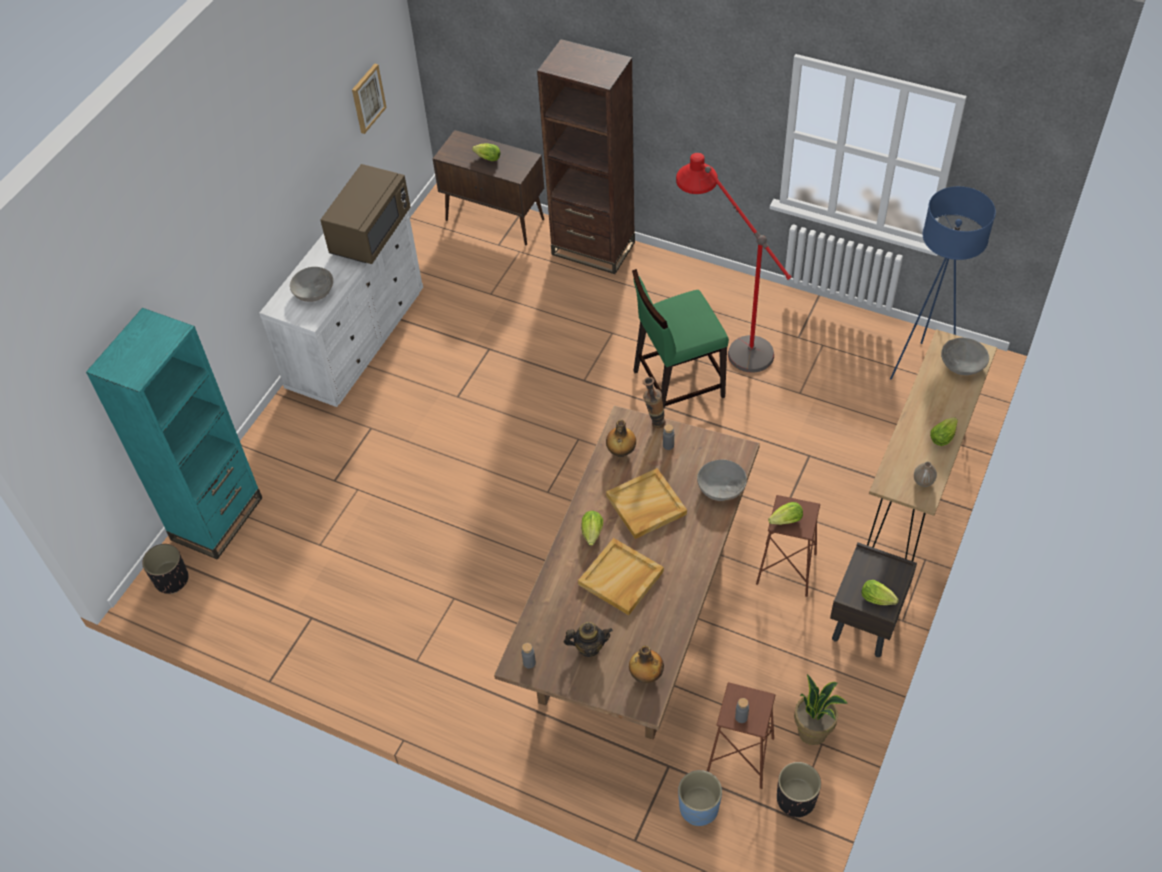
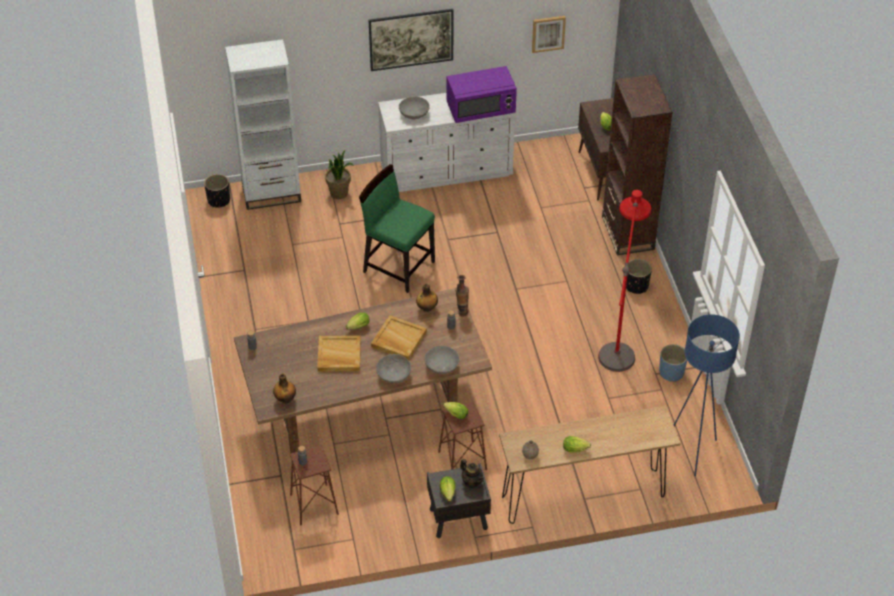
camera: 50 degrees right, 5 degrees down
(217, 519) = (271, 193): turquoise bookcase -> white bookcase
(264, 220) = (411, 52): none -> picture
(370, 233) = (481, 109): brown microwave -> purple microwave
(589, 647) = (283, 366): teapot -> teapot (472, 482)
(677, 383) = (556, 334): green chair -> green chair (398, 266)
(699, 808) = (265, 503): blue planter -> blue planter (671, 373)
(796, 799) = (306, 545): black planter -> black planter (636, 286)
(813, 731) = (358, 531): potted plant -> potted plant (339, 193)
(962, 364) = (647, 432): grey bowl -> grey bowl (393, 374)

